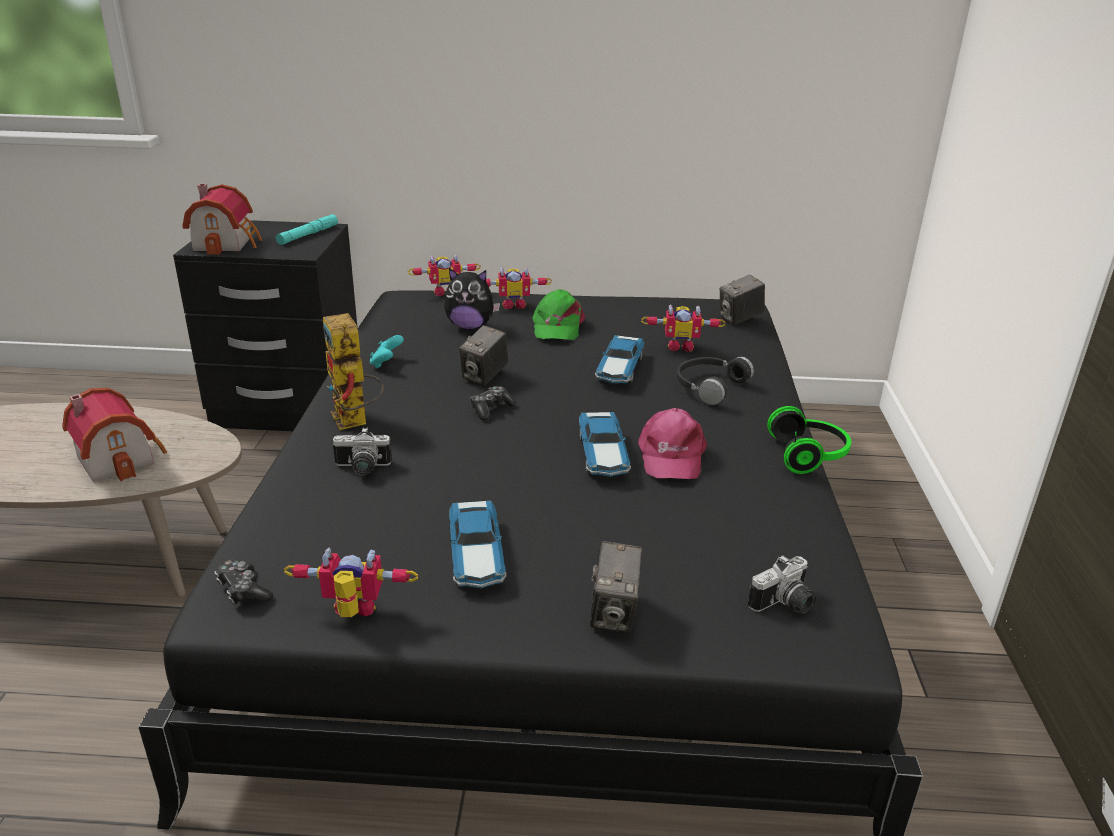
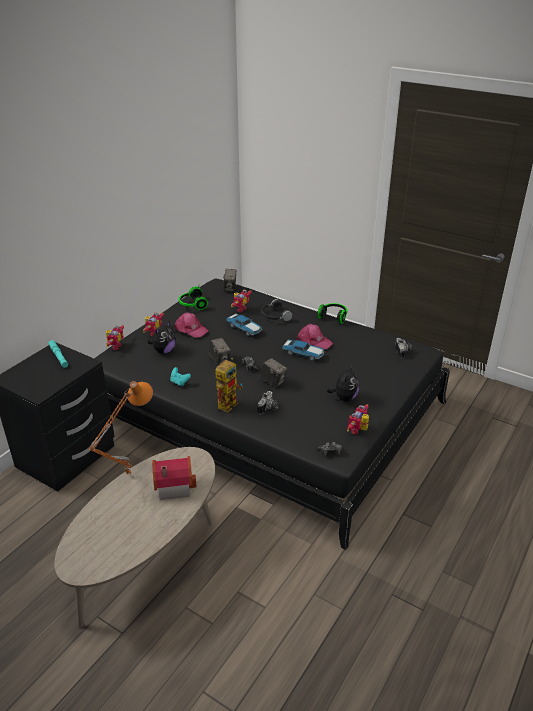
camera: 60 degrees left, 5 degrees up
(140, 411) = (128, 474): none -> orange table lamp
(227, 243) = (40, 383): toy house -> none
(355, 422) = (229, 402): toy robot -> toy robot turned 60 degrees counterclockwise
(476, 556) = (344, 398): toy car -> plush toy
(557, 326) = (190, 329): green cap -> pink cap
(614, 614) = (389, 382): camera -> camera (273, 382)
(634, 305) = (192, 305): none -> headphones

